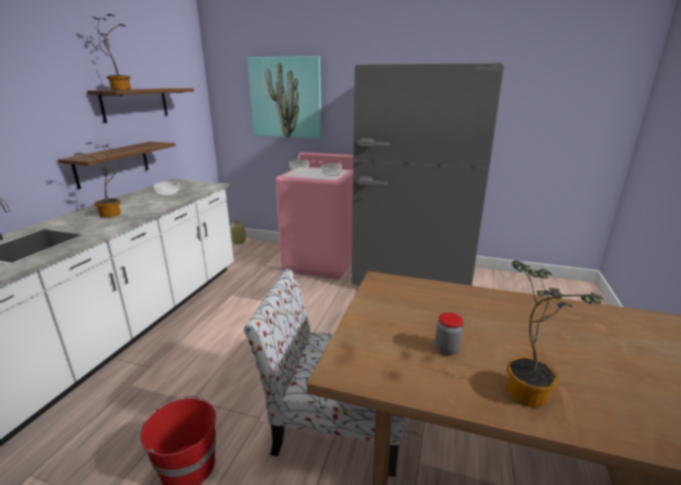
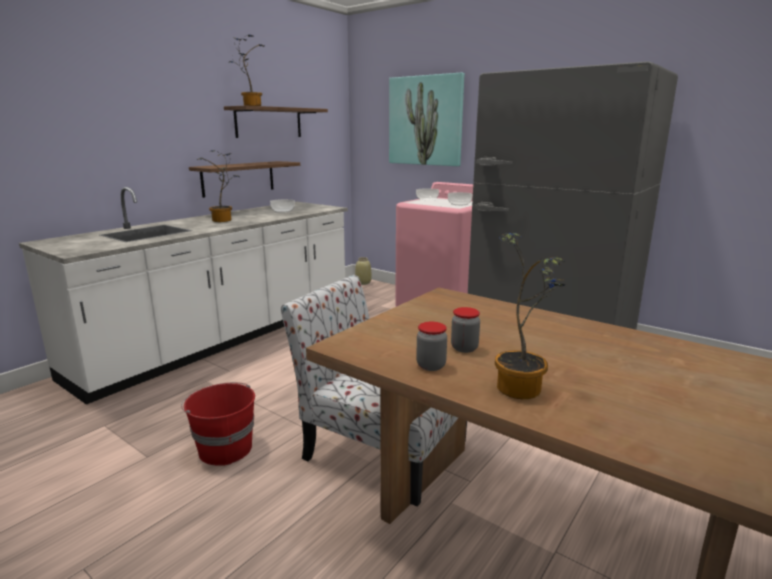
camera: 20 degrees right, 5 degrees down
(438, 381) = (431, 366): none -> jar

